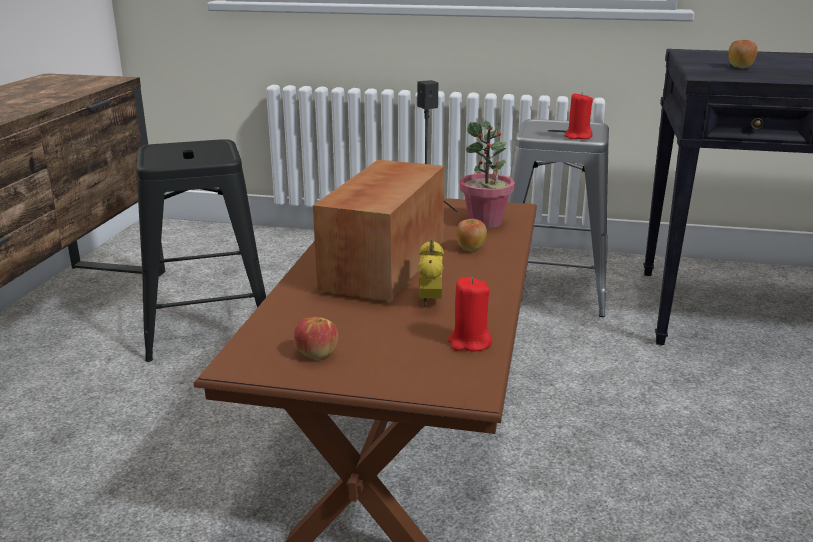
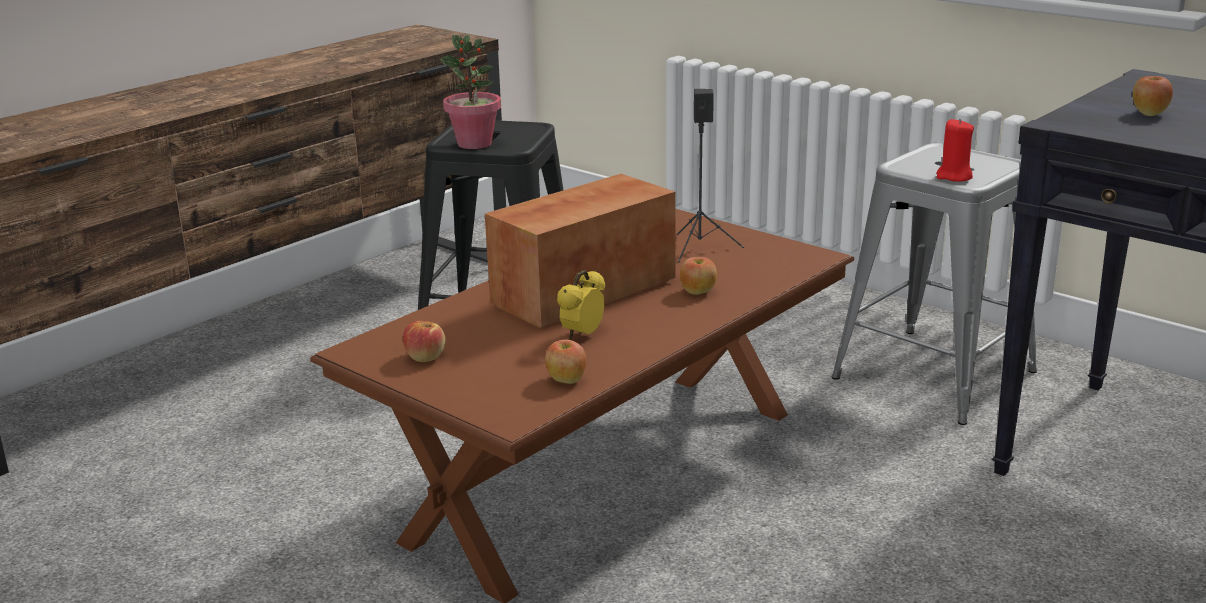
camera: 30 degrees right, 0 degrees up
(469, 342) = (566, 380): red candle -> apple
(485, 222) = (757, 266): potted plant -> potted plant (474, 144)

